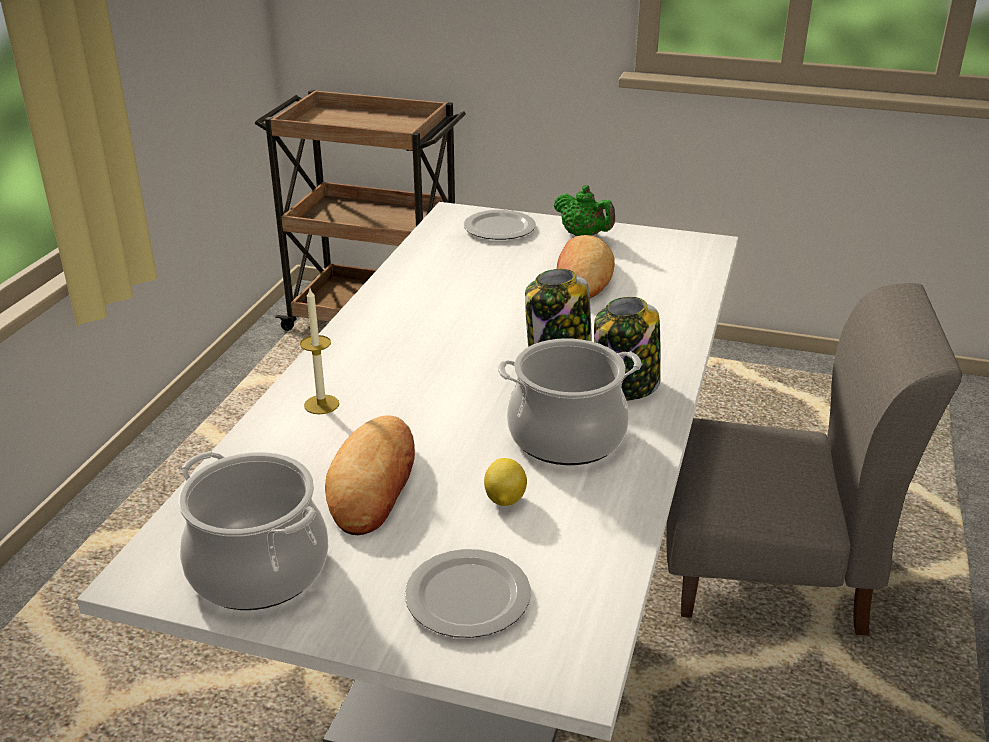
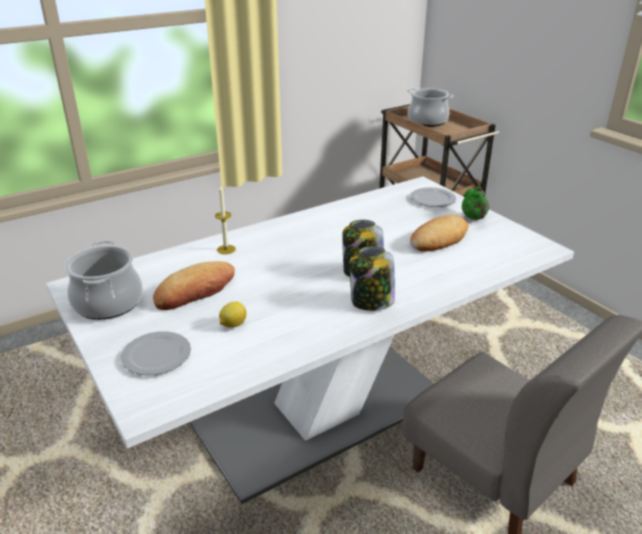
camera: 40 degrees right, 0 degrees up
(566, 436) = (304, 311): cooking pot -> cooking pot (427, 121)

